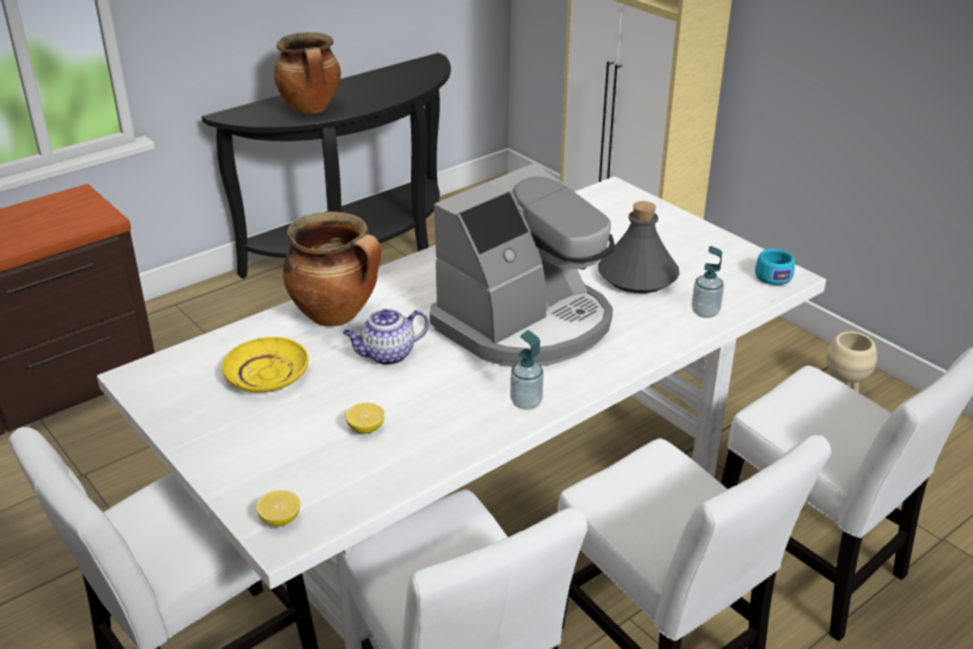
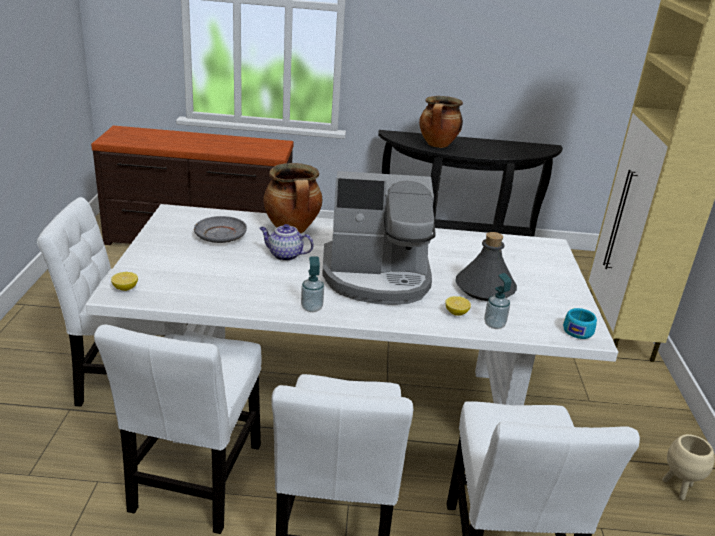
camera: 40 degrees right, 5 degrees down
(267, 375) = (221, 236): yellow plate -> grey plate
(366, 429) = (220, 277): lemon -> lemon (456, 313)

